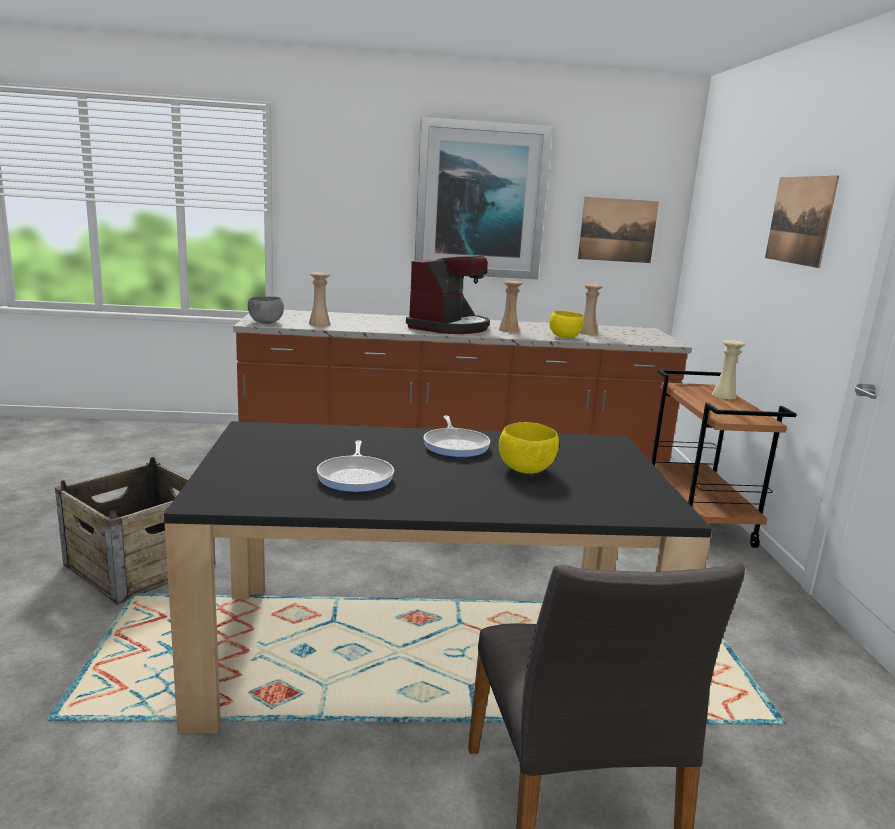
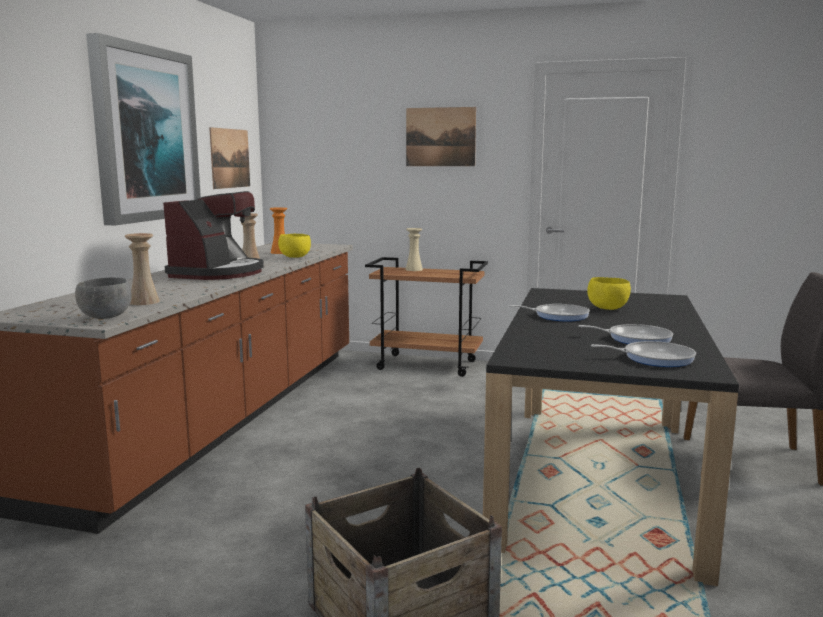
camera: 70 degrees left, 5 degrees down
(266, 481) = (654, 358): none -> frying pan
(449, 327) = (218, 273): coffee machine -> coffee machine turned 60 degrees clockwise
(587, 332) = (280, 252): beige vase -> orange vase

